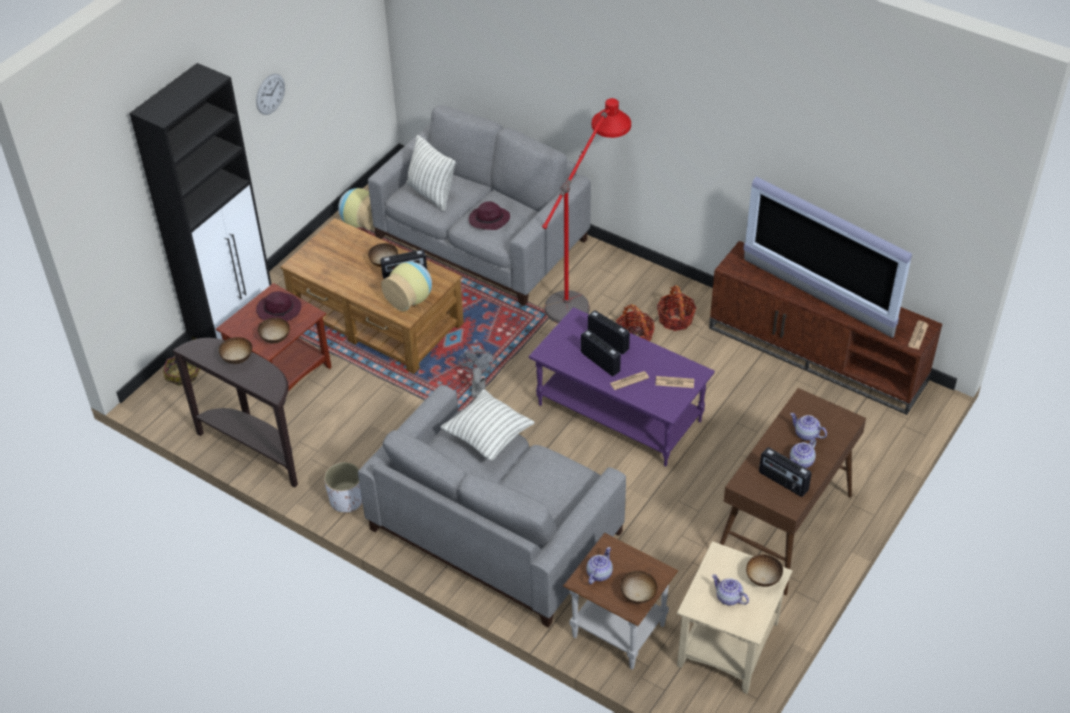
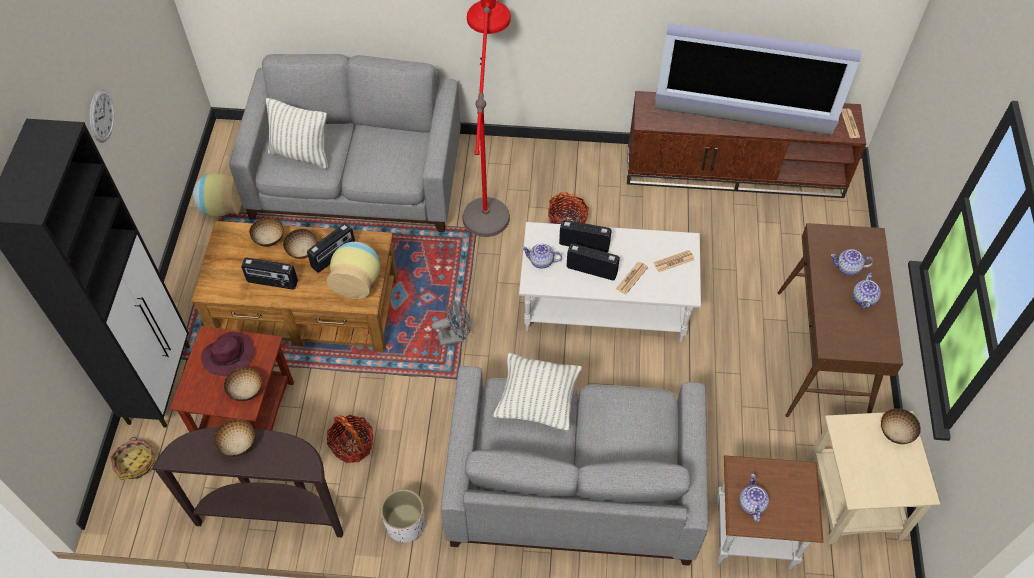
camera: 30 degrees left, 10 degrees up
(478, 386) = (455, 337): grey fan -> grey fan turned 105 degrees clockwise
(488, 220) = (379, 161): purple hat -> none
(618, 413) = (604, 307): purple coffee table -> white coffee table
(638, 596) = (803, 509): bowl -> bowl (269, 240)
(675, 319) = (592, 187): basket -> basket (352, 445)
(728, 597) = (881, 469): teapot -> teapot (541, 261)
(783, 482) = (863, 328): radio -> radio (272, 282)

